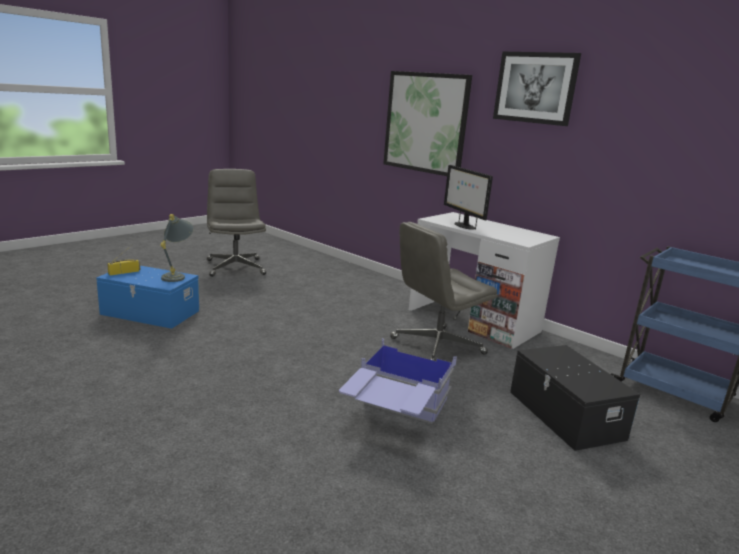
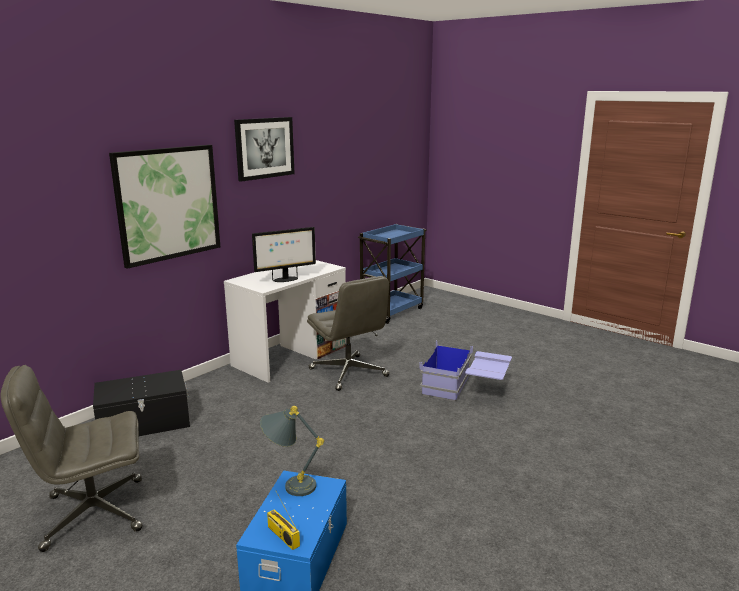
camera: 90 degrees left, 0 degrees up
(564, 415) = (434, 341): black storage box -> black storage box (145, 423)

